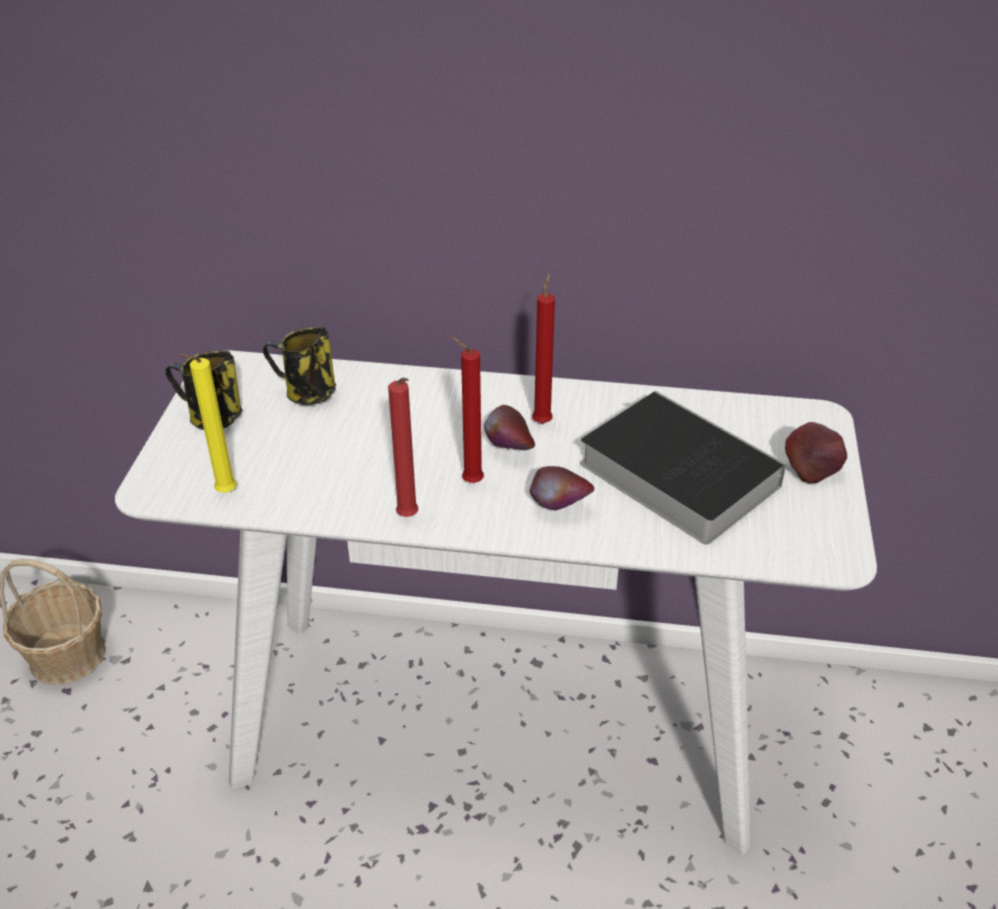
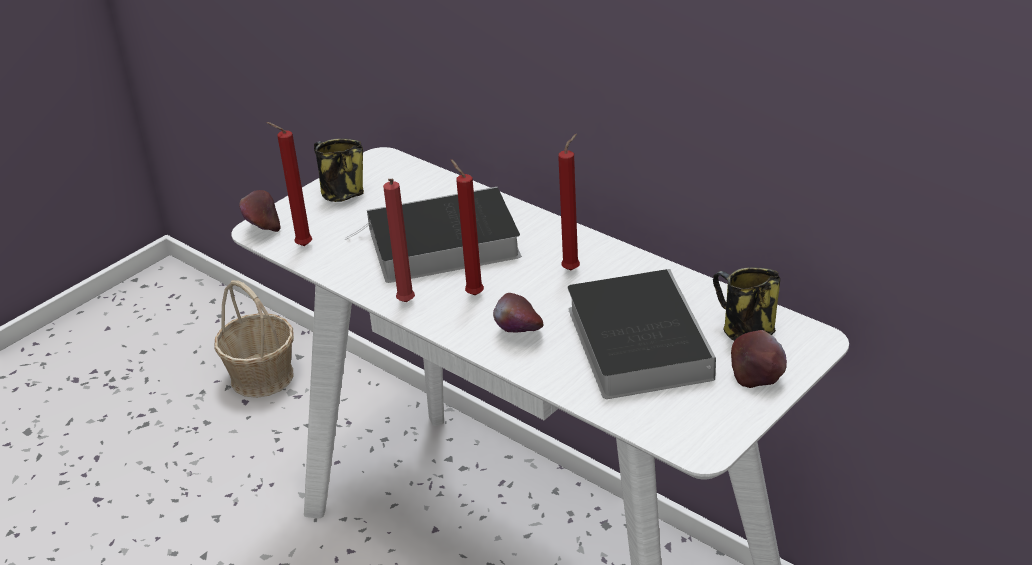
camera: 35 degrees right, 5 degrees down
(223, 493) = (301, 246): yellow candle -> red candle
(308, 394) = (420, 196): mug -> mug (745, 332)
(381, 441) = (439, 245): none -> book
(509, 450) = (525, 282): apple -> apple (262, 229)

